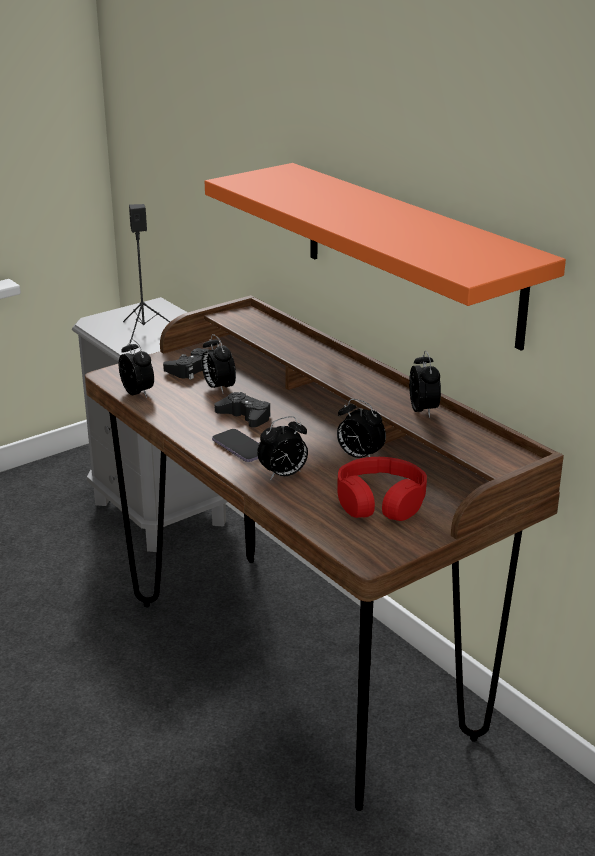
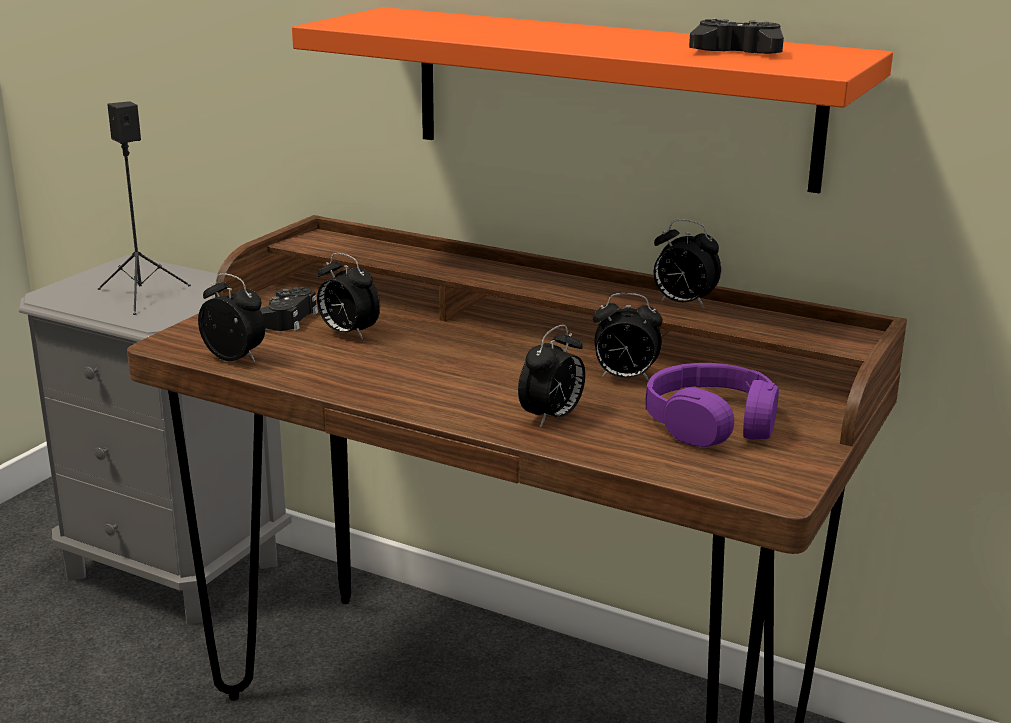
camera: 25 degrees left, 5 degrees down
(240, 447) = (456, 396): phone -> none
(245, 416) = (422, 360): black game controller -> black game controller (737, 52)
(380, 501) = (711, 423): red headphones -> purple headphones
(423, 411) = (682, 304): alarm clock -> alarm clock turned 150 degrees clockwise

